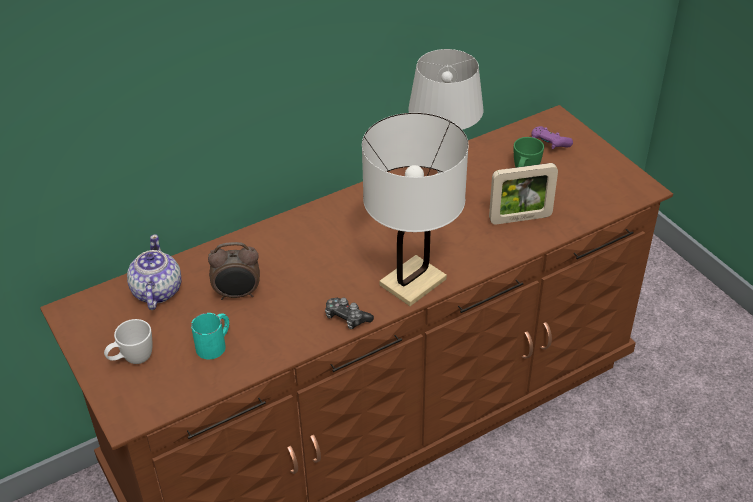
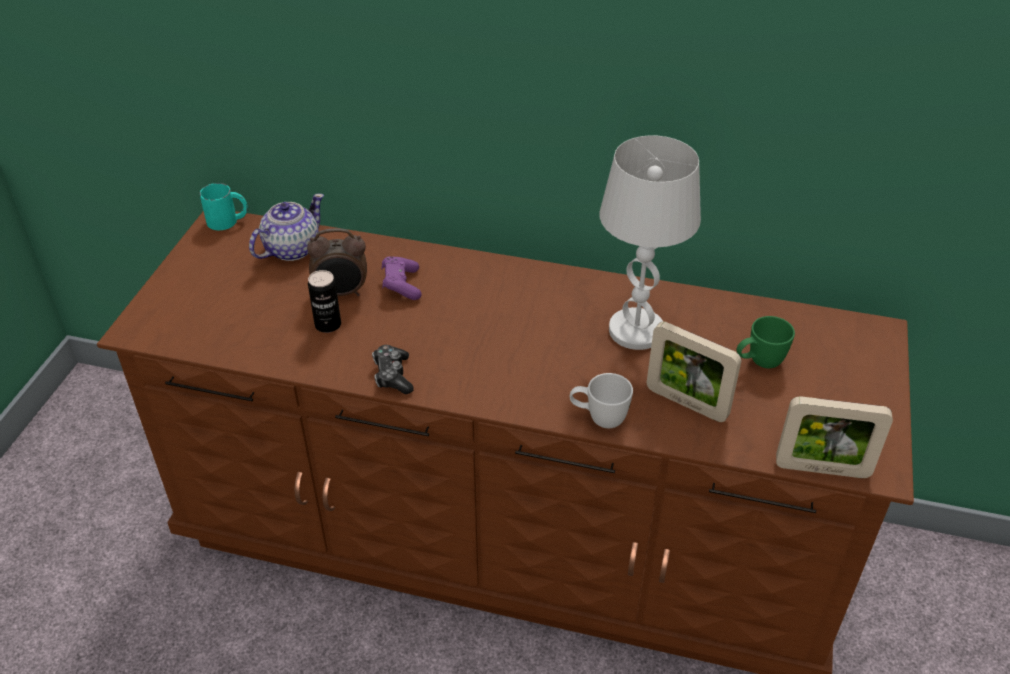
camera: 45 degrees right, 0 degrees up
(132, 360) = (200, 289): white mug -> white mug (598, 418)
(215, 344) = (269, 320): turquoise mug -> turquoise mug (228, 221)
(238, 294) = (342, 293): alarm clock -> alarm clock turned 45 degrees counterclockwise
(259, 319) = (328, 325): none -> can
(413, 282) = (494, 387): white table lamp -> none
(549, 145) = (830, 352): purple game controller -> purple game controller (401, 285)
(620, 206) = (822, 469): none -> picture frame

